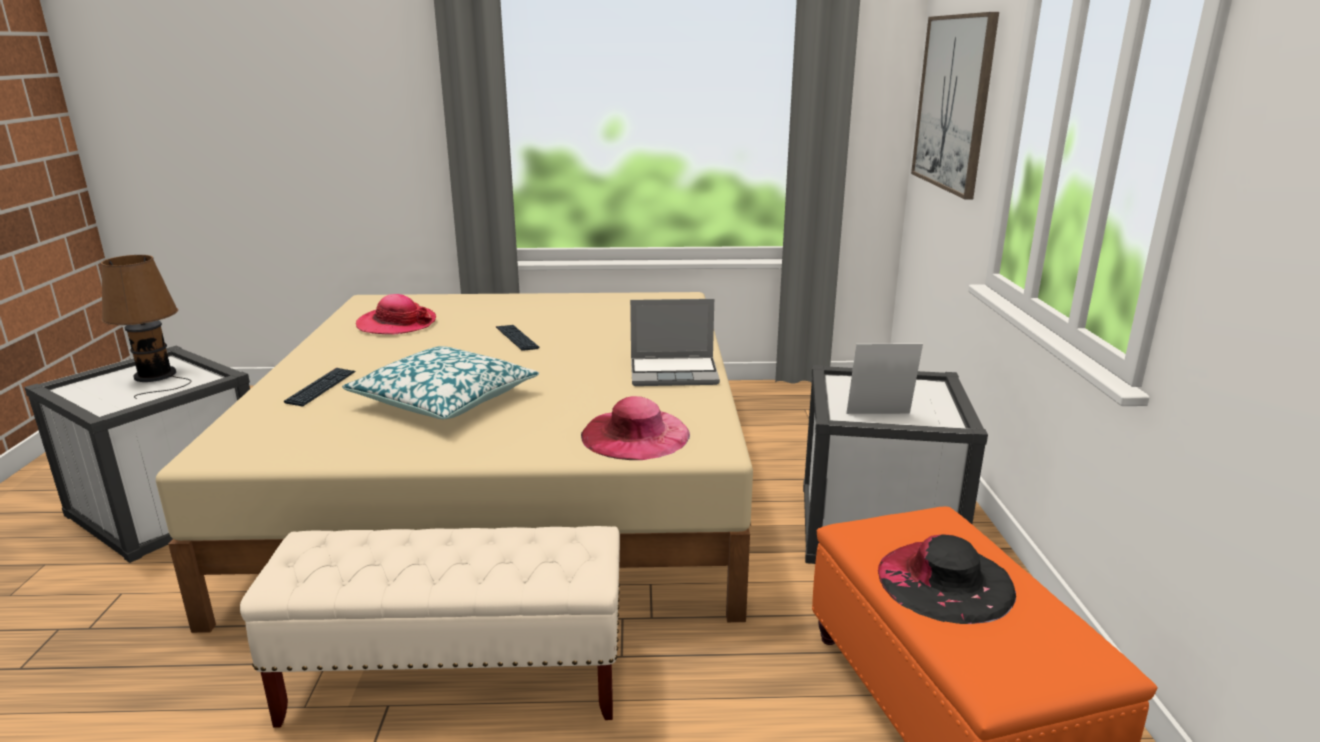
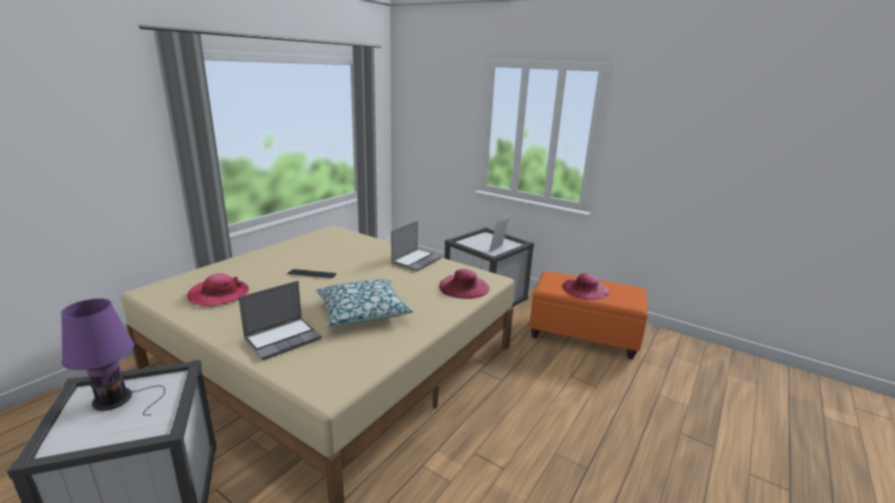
camera: 55 degrees left, 0 degrees up
(156, 376) = (117, 399): brown table lamp -> purple table lamp
(321, 388) = (283, 339): keyboard -> laptop
(457, 680) = (477, 427): beige bench -> none
(945, 581) = (585, 289): black hat -> pink hat
(953, 103) = (431, 115): picture -> none

